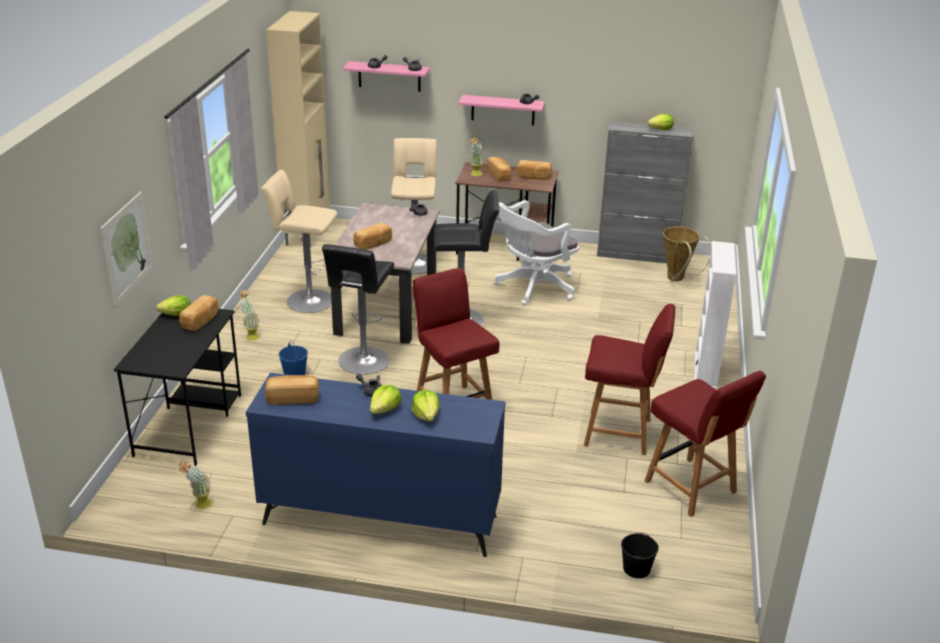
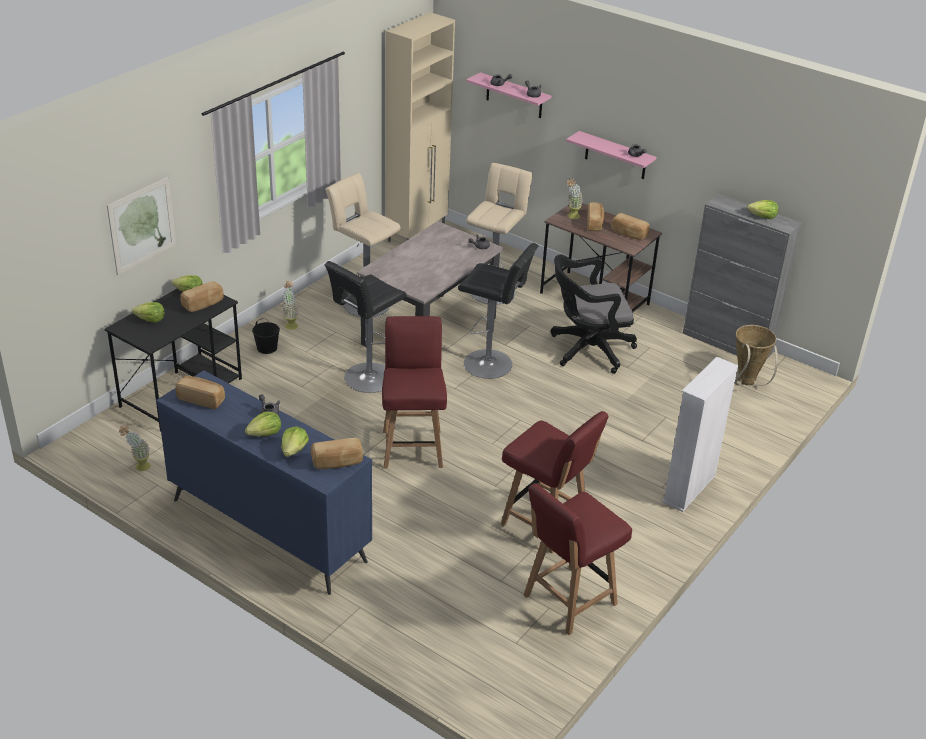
camera: 25 degrees right, 5 degrees up
(157, 348) = (150, 320): none -> lettuce
(294, 373) = (300, 371): blue bucket -> none
(373, 244) = (411, 268): bread -> bread (337, 462)
(533, 288) = (587, 350): white office chair -> black office chair
(637, 568) = (451, 655): black bucket -> black bucket (267, 348)
(691, 488) = (568, 600): red chair -> red chair turned 60 degrees clockwise

